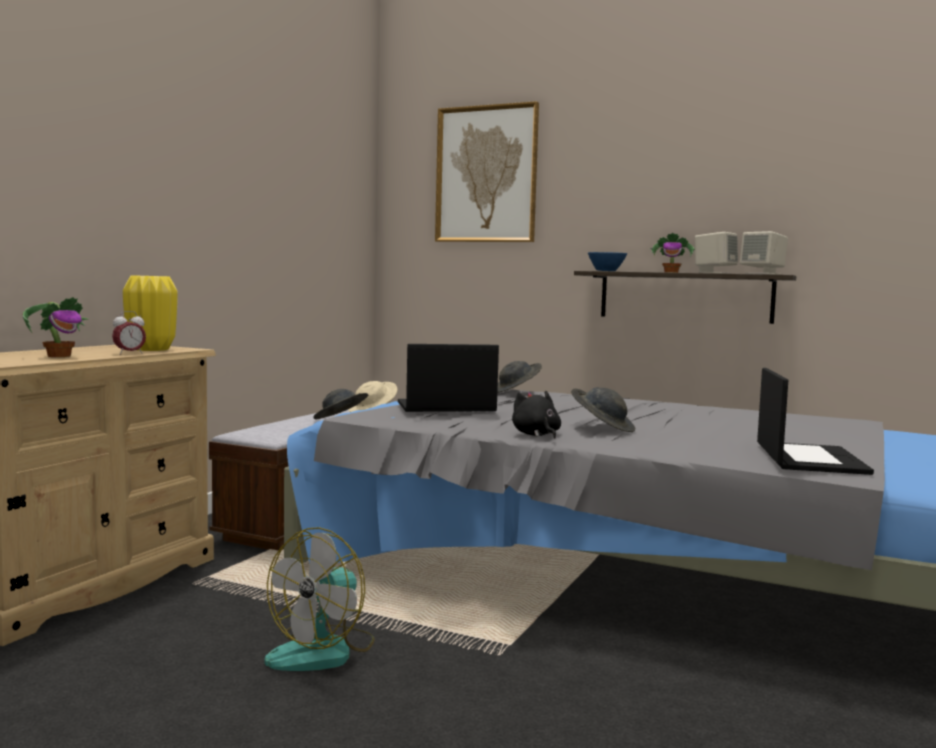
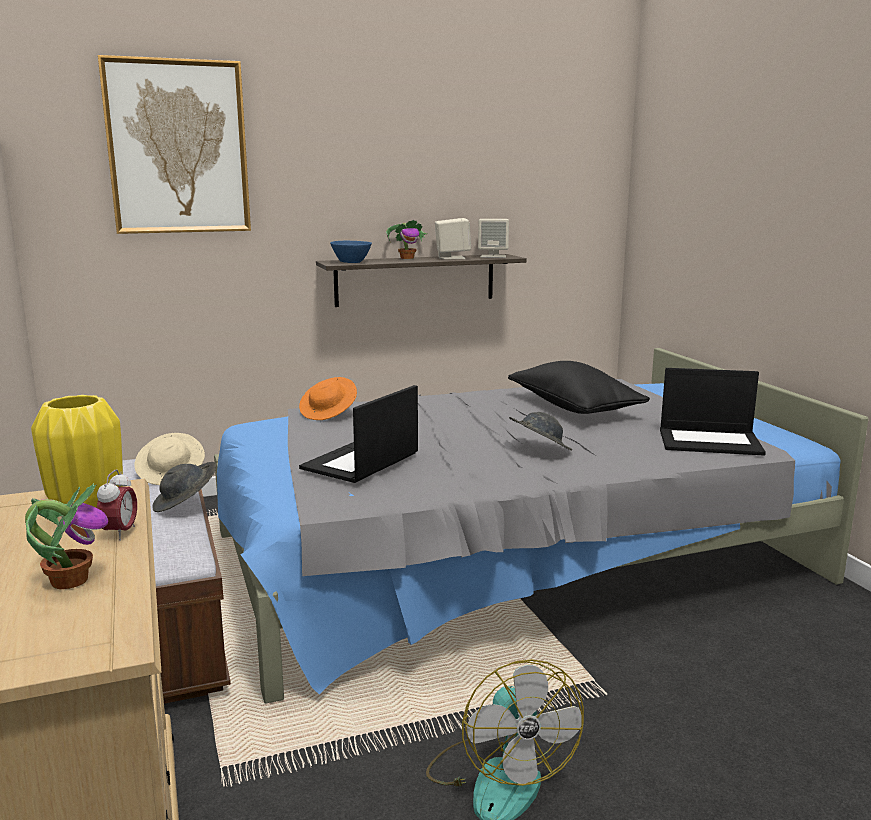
camera: 45 degrees left, 10 degrees up
(516, 392) = (329, 413): grey hat -> orange hat
(536, 435) = (527, 477): black plush toy -> none
(741, 422) = (574, 407): none -> black pillow
(808, 458) = (710, 441): laptop -> laptop turned 135 degrees clockwise

